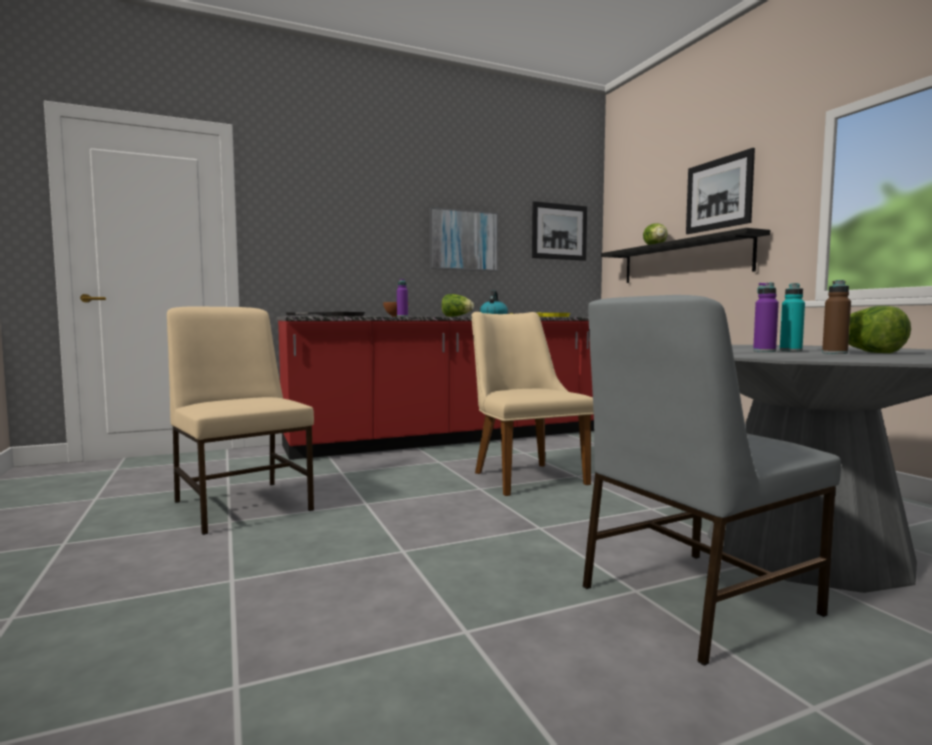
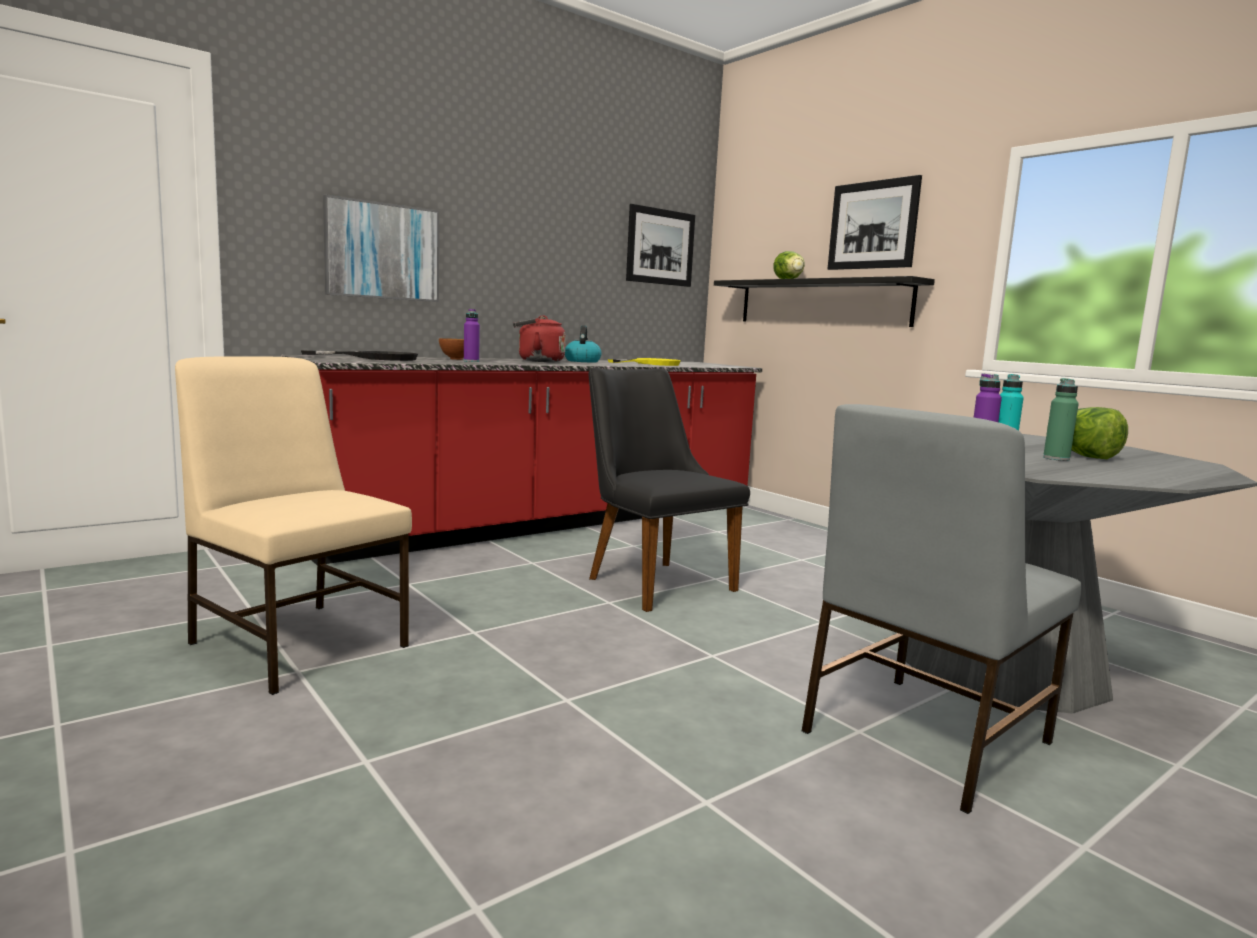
camera: 15 degrees left, 5 degrees up
(456, 316) = (537, 361): lettuce -> red kettle
(463, 240) = (541, 252): picture -> picture (382, 251)
(523, 475) = (651, 580): beige chair -> black chair
(834, 353) = (1056, 458): brown bottle -> green bottle

